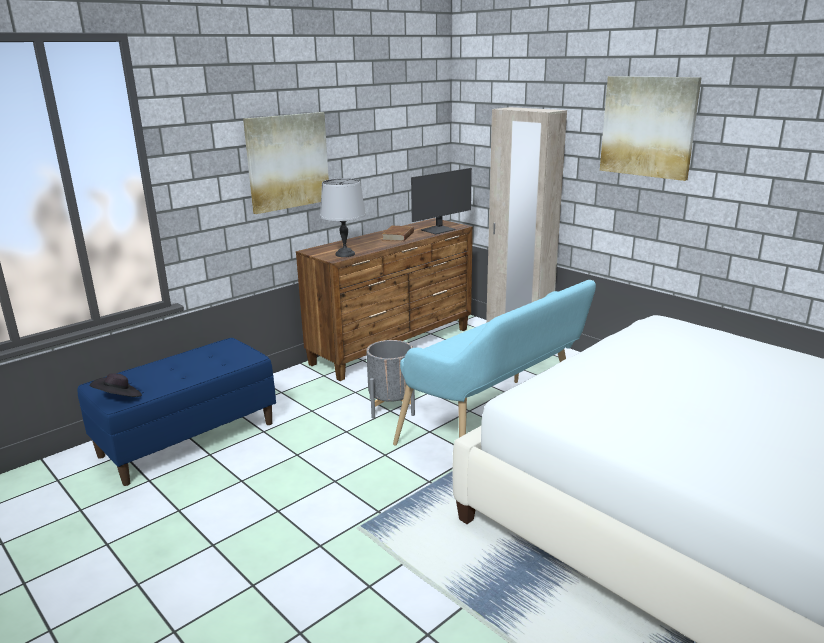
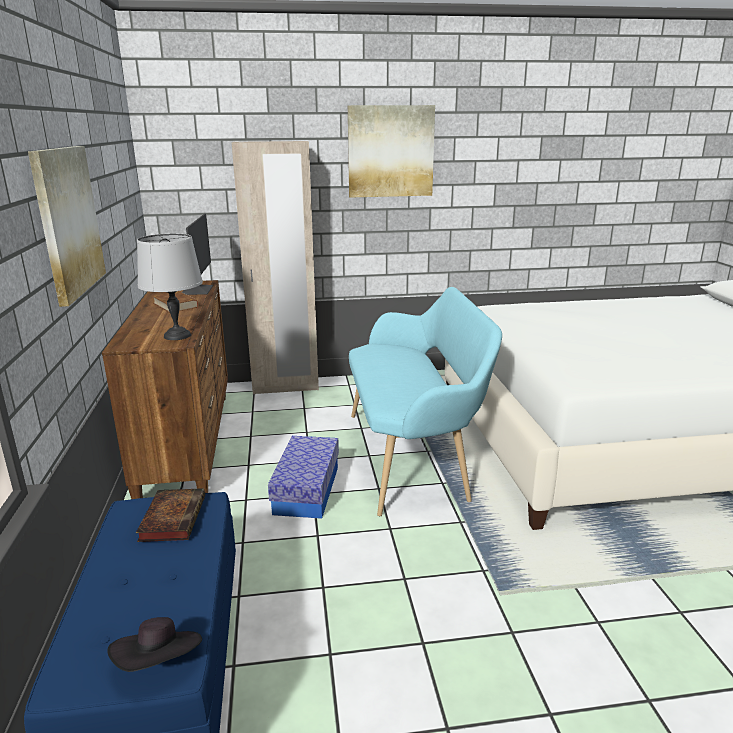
camera: 55 degrees left, 0 degrees up
(230, 355) = (173, 517): none -> book
(391, 406) = (306, 490): grey planter -> storage box

